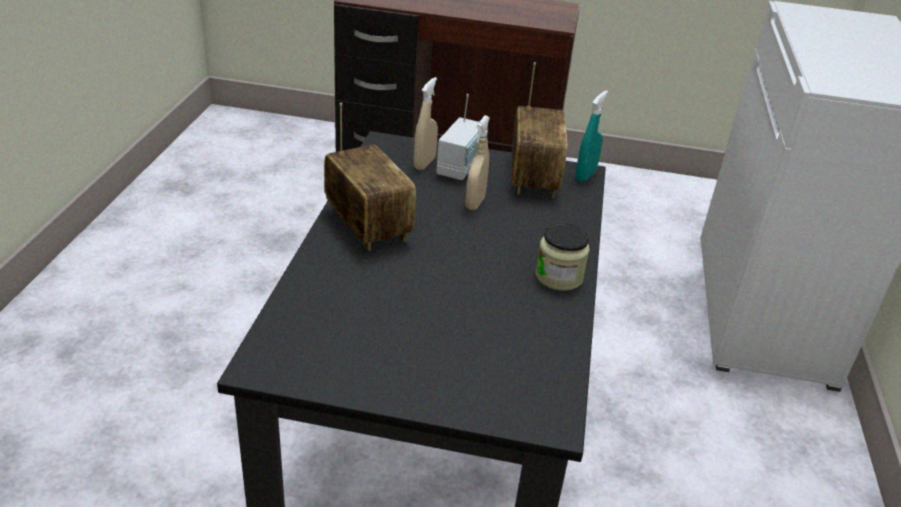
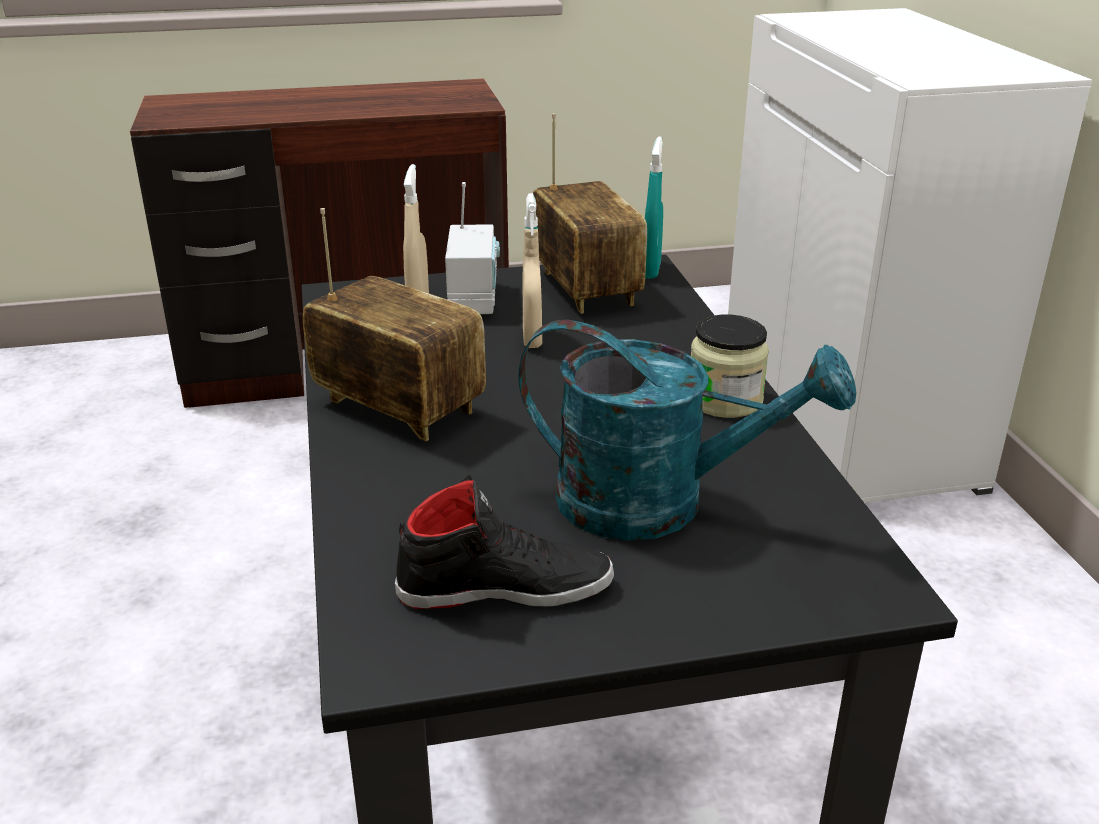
camera: 20 degrees left, 5 degrees down
(349, 347) = (504, 586): none -> black shoe
(466, 328) = (657, 503): none -> turquoise watering can

